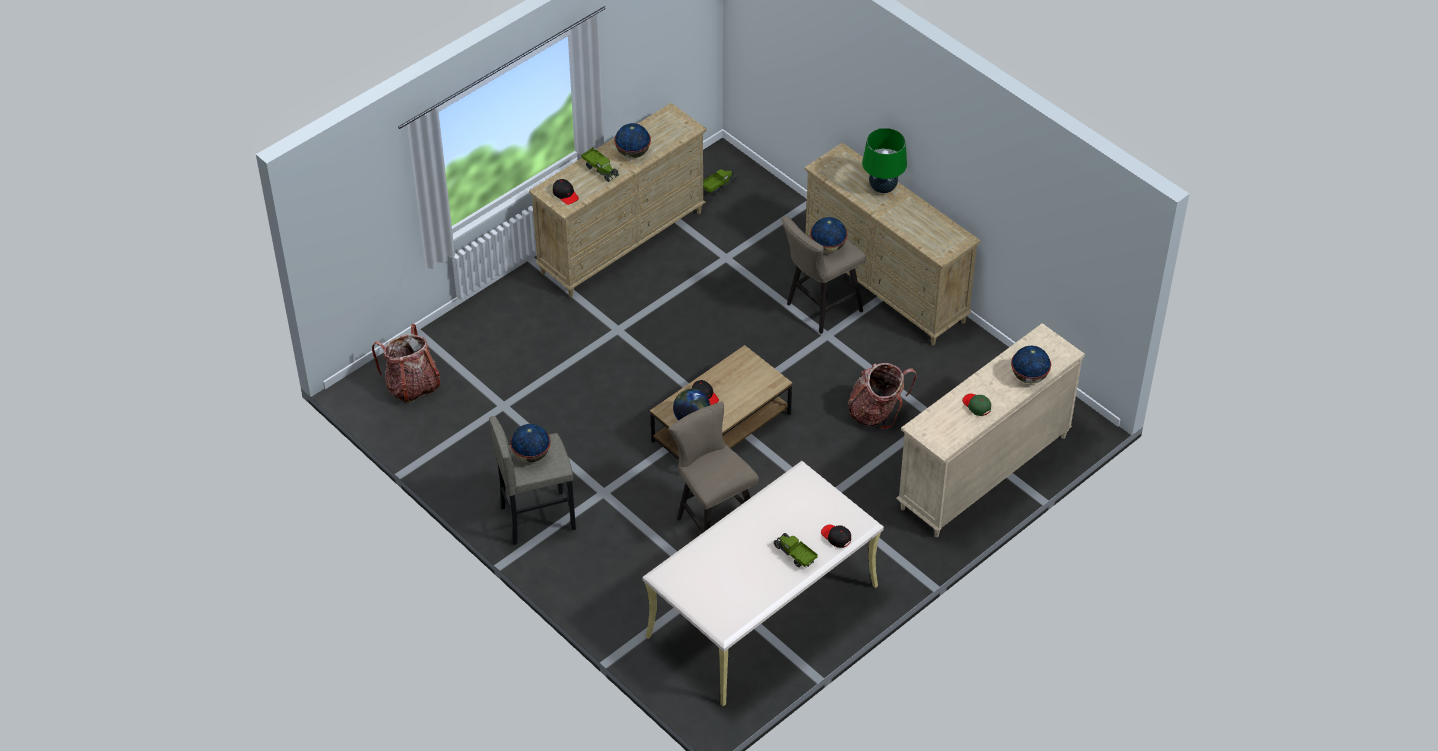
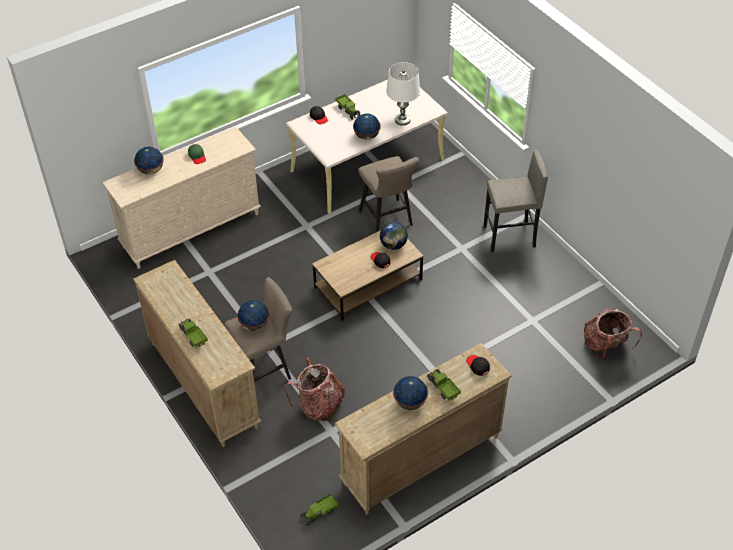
camera: 170 degrees left, 0 degrees up
(531, 455) = (516, 189): globe -> globe (366, 136)
(708, 547) = (402, 120): none -> white table lamp
(877, 412) = (249, 281): backpack -> backpack (319, 405)
(882, 187) = (193, 337): green table lamp -> toy truck

